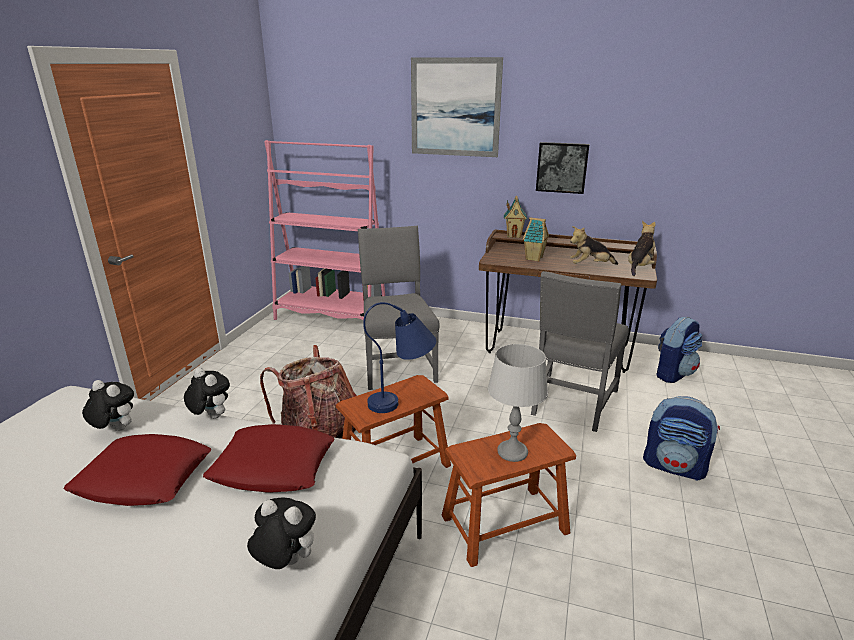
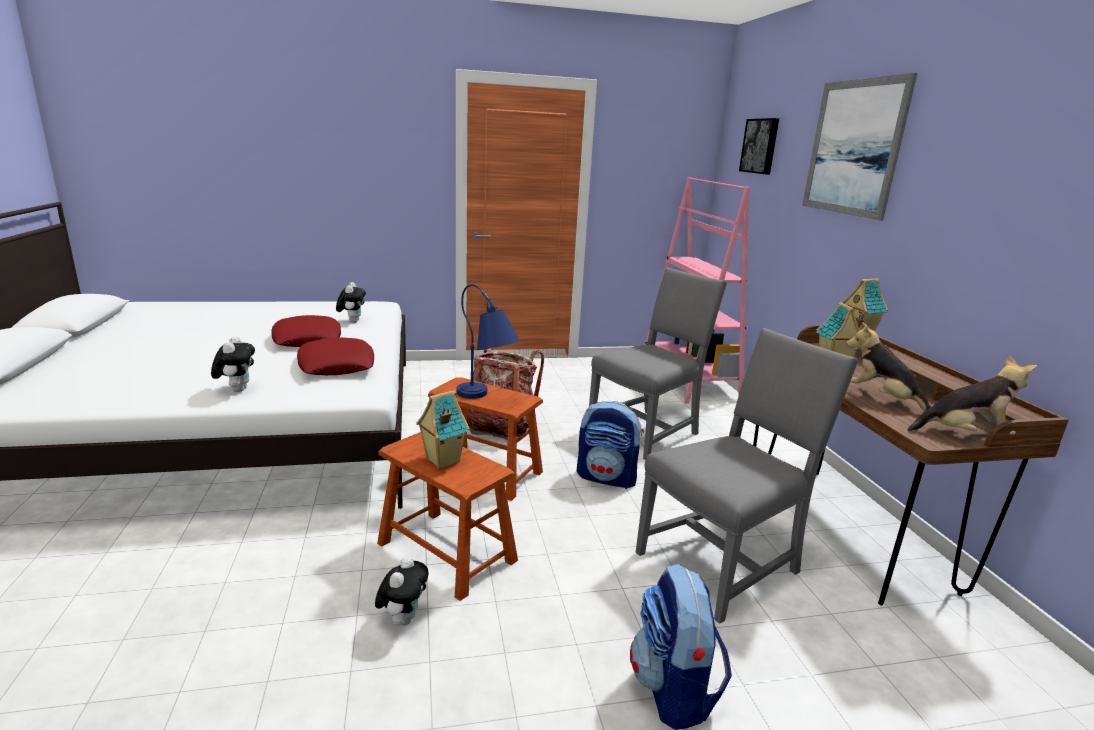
camera: 60 degrees right, 5 degrees down
(211, 417) = (386, 338): plush toy -> plush toy (403, 618)
(512, 452) = (441, 461): grey table lamp -> toy house
(562, 167) = (956, 247): picture -> picture (760, 146)
(572, 403) = (723, 563): grey chair -> grey chair turned 150 degrees clockwise
(673, 373) = (966, 668): backpack -> backpack (607, 478)

